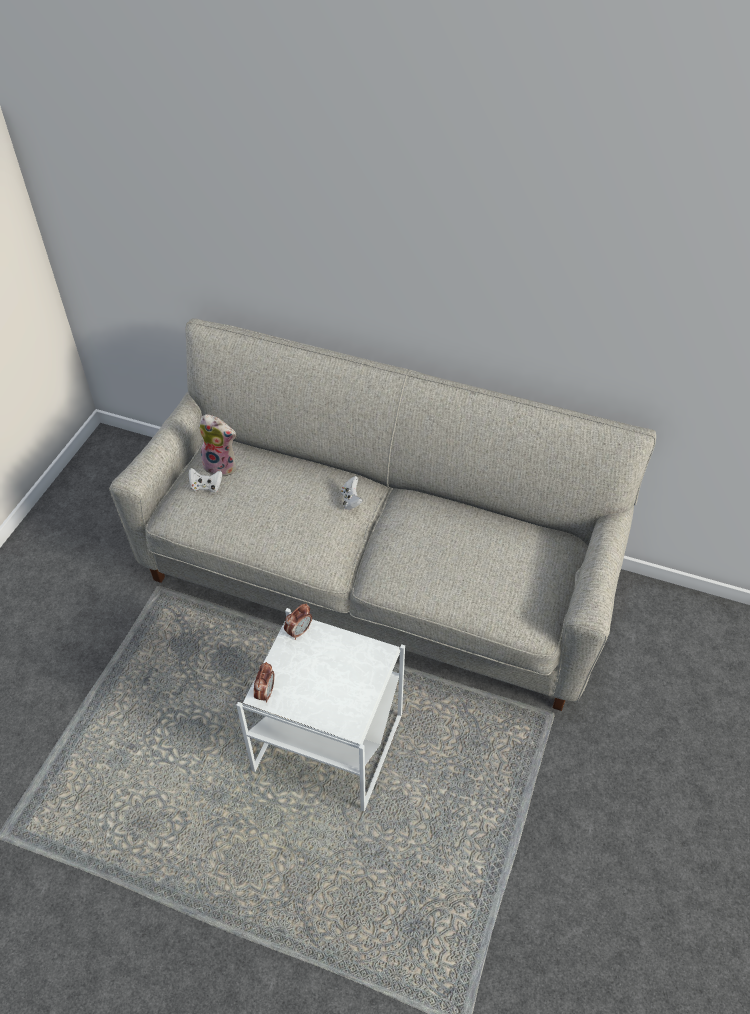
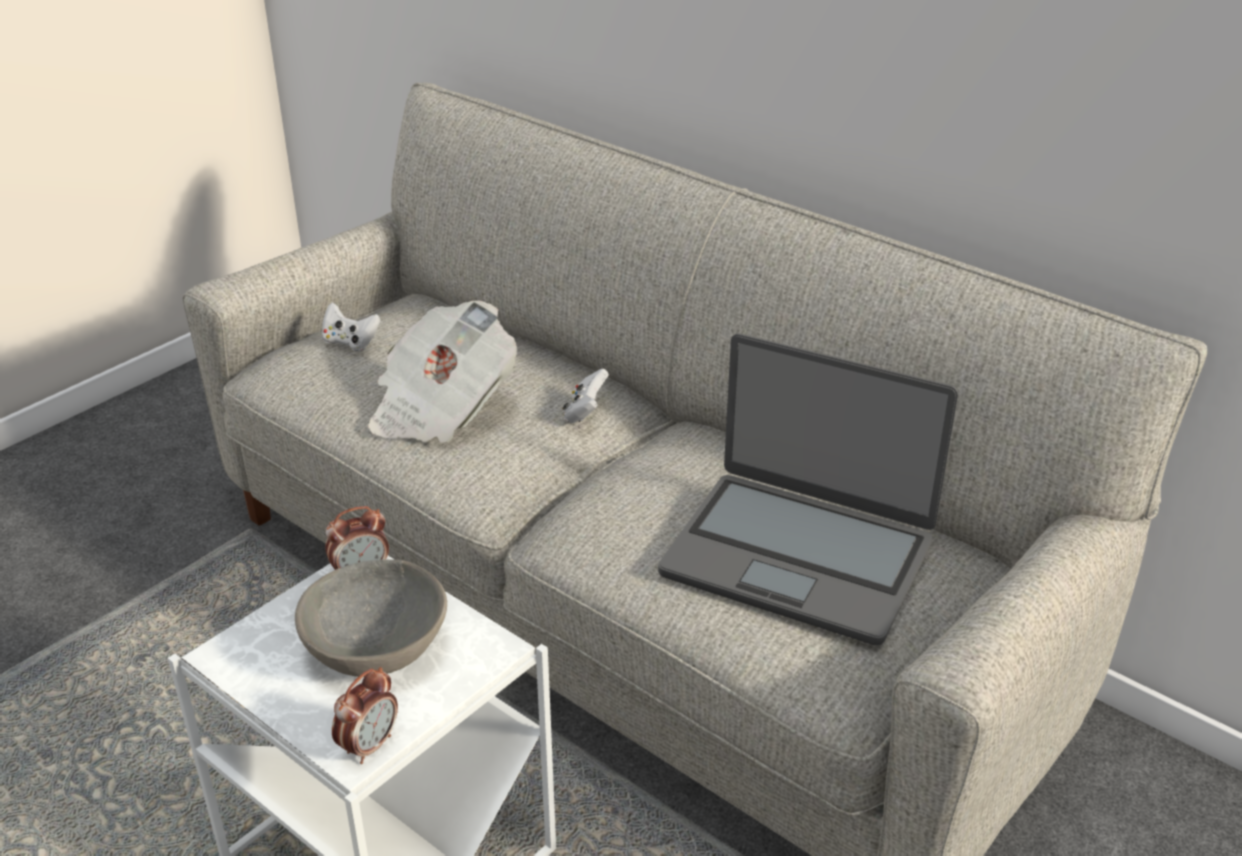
camera: 20 degrees right, 15 degrees down
(222, 465) = (398, 325): plush toy -> none
(265, 692) = (233, 652): alarm clock -> alarm clock (369, 745)
(280, 519) = (441, 408): none -> newspaper
(329, 669) = (376, 648): none -> grey bowl
(491, 562) = (798, 556): none -> laptop

